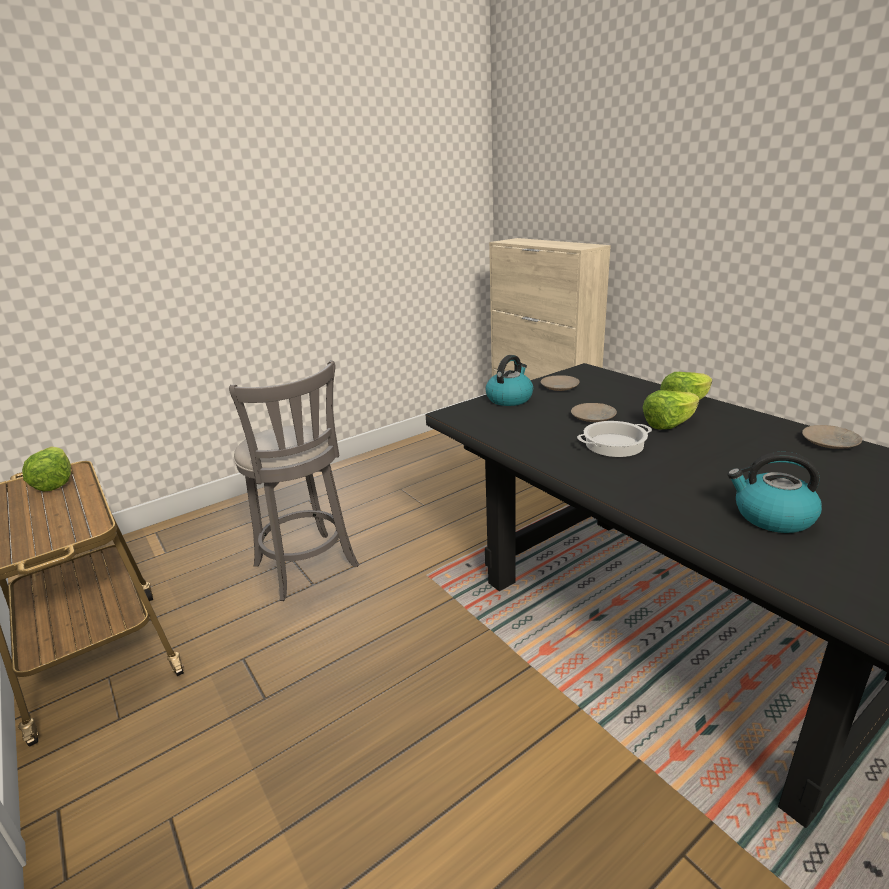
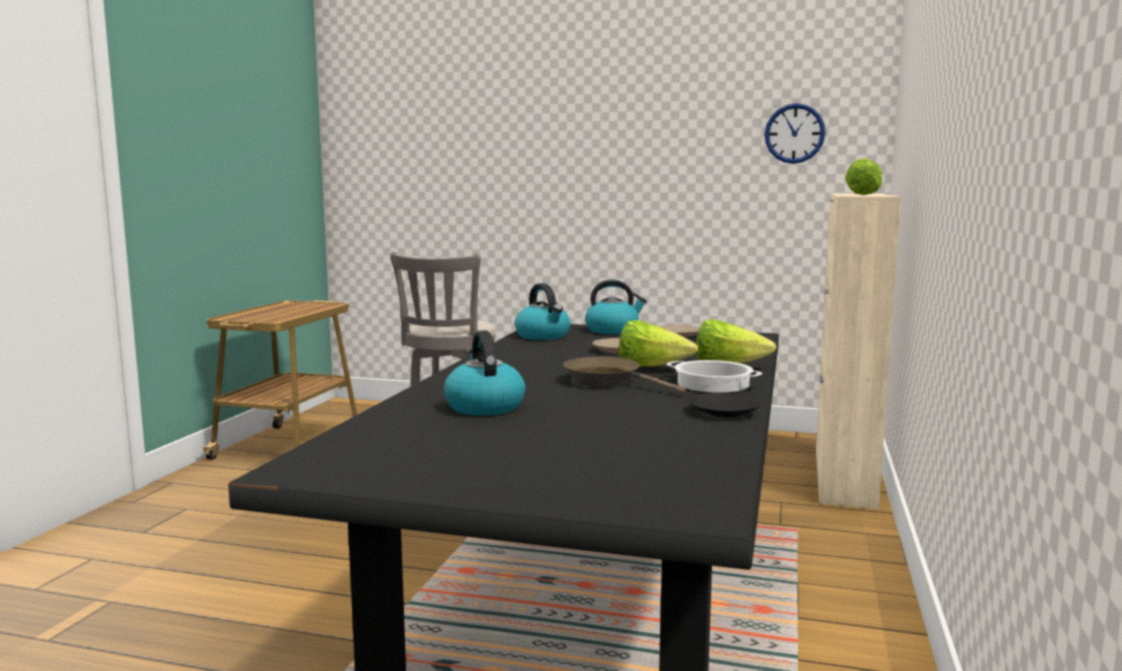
camera: 50 degrees right, 15 degrees down
(55, 482) = (315, 306): lettuce -> lettuce (864, 194)
(435, 192) = (794, 133): none -> wall clock
(498, 425) = (543, 336): none -> kettle
(614, 444) = (563, 361): cooking pot -> cooking pot (714, 384)
(706, 449) = (608, 381): none -> brown frying pan
(830, 443) = (724, 412): beige plate -> black plate

